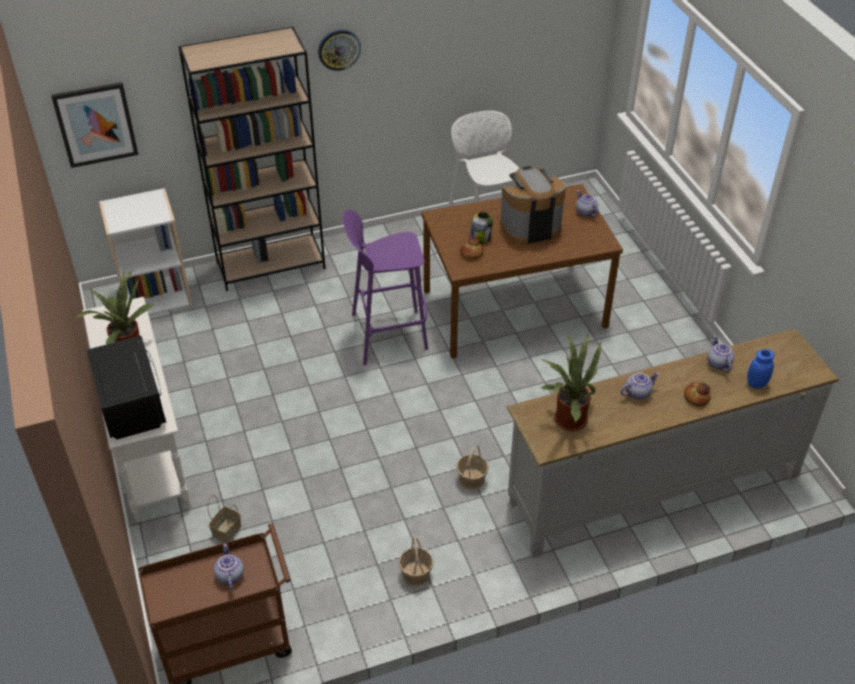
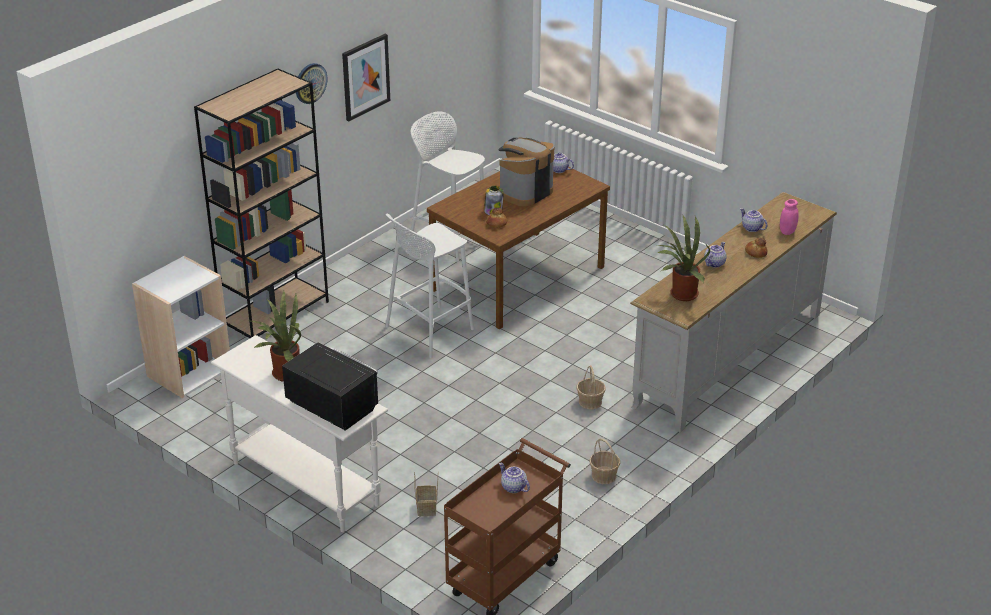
camera: 30 degrees left, 10 degrees down
(95, 124) = (128, 202): picture -> picture (365, 77)
(387, 335) = (430, 331): purple stool -> white stool
(756, 384) = (787, 231): blue jar -> pink jar

